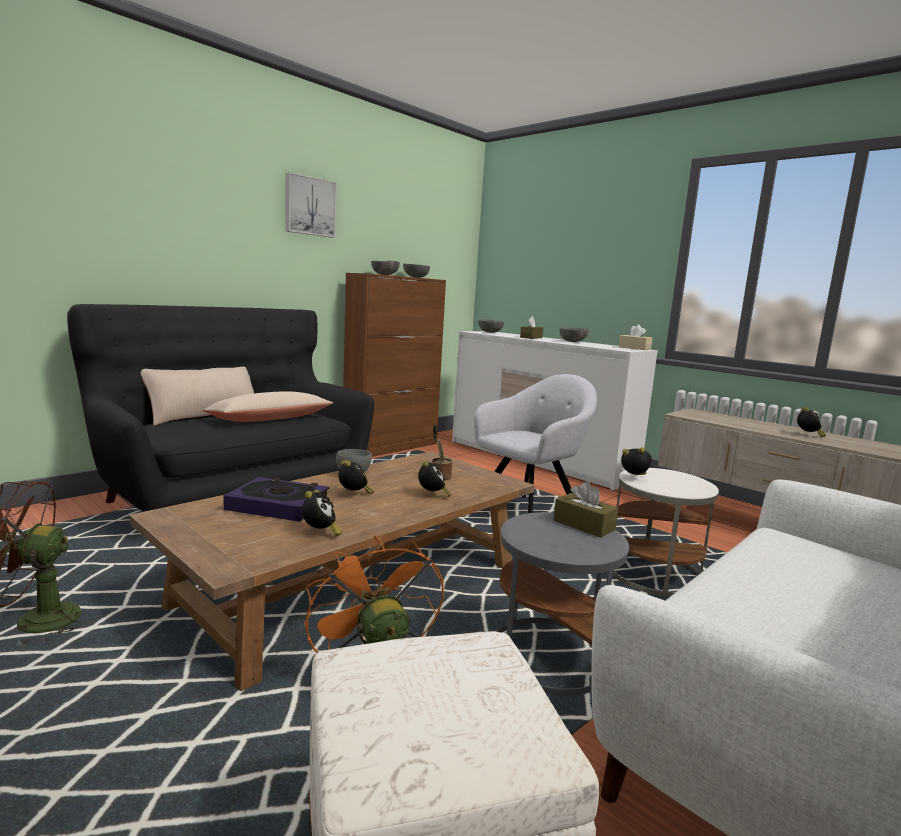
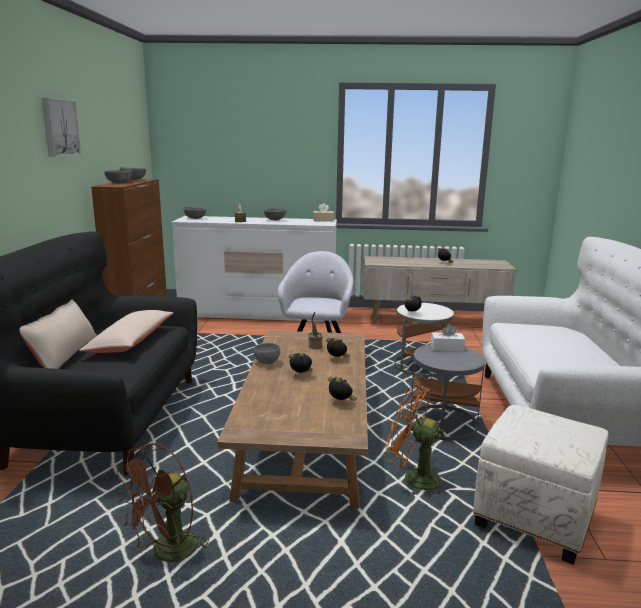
camera: 40 degrees left, 5 degrees up
(278, 505) = (281, 398): book -> none
(584, 525) = (447, 348): brown tissue box -> white tissue box

